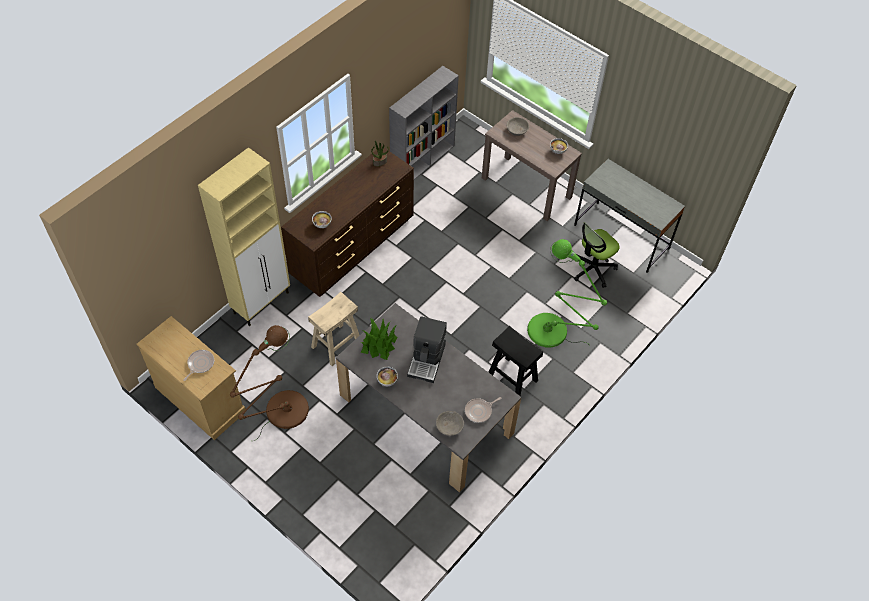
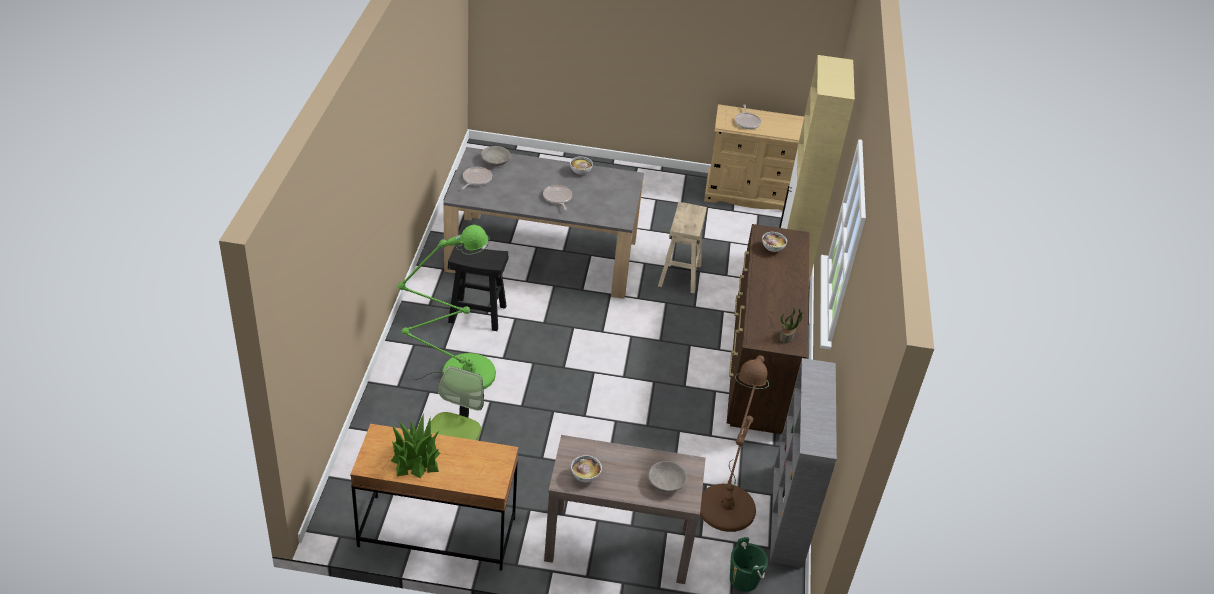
camera: 145 degrees right, 15 degrees down
(282, 413) = (672, 210): brown floor lamp -> brown floor lamp (728, 502)
(379, 344) = (614, 194): potted plant -> potted plant (416, 457)
(427, 360) = (557, 198): coffee machine -> frying pan
(475, 144) = (744, 579): none -> green bucket
(621, 237) = (437, 532): grey desk -> brown desk

